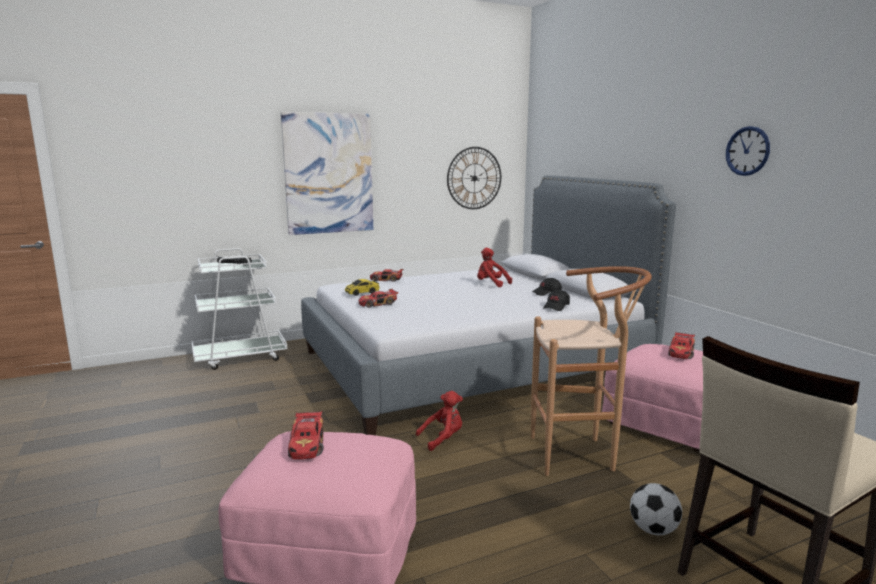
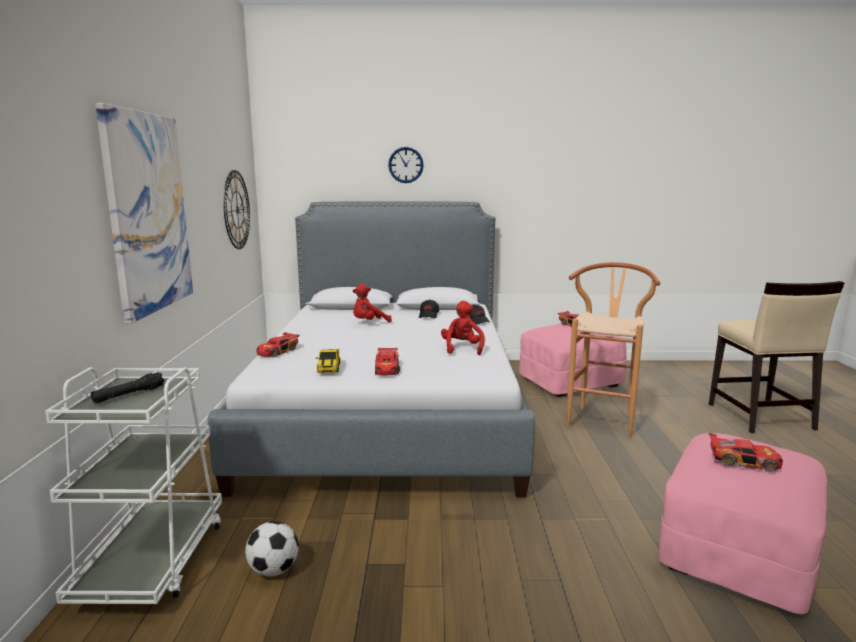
camera: 65 degrees left, 0 degrees up
(443, 438) = (550, 461): red plush toy -> red plush toy (462, 349)
(653, 530) = (706, 426): football -> football (274, 570)
(747, 151) = (548, 174): wall clock -> wall clock (405, 165)

